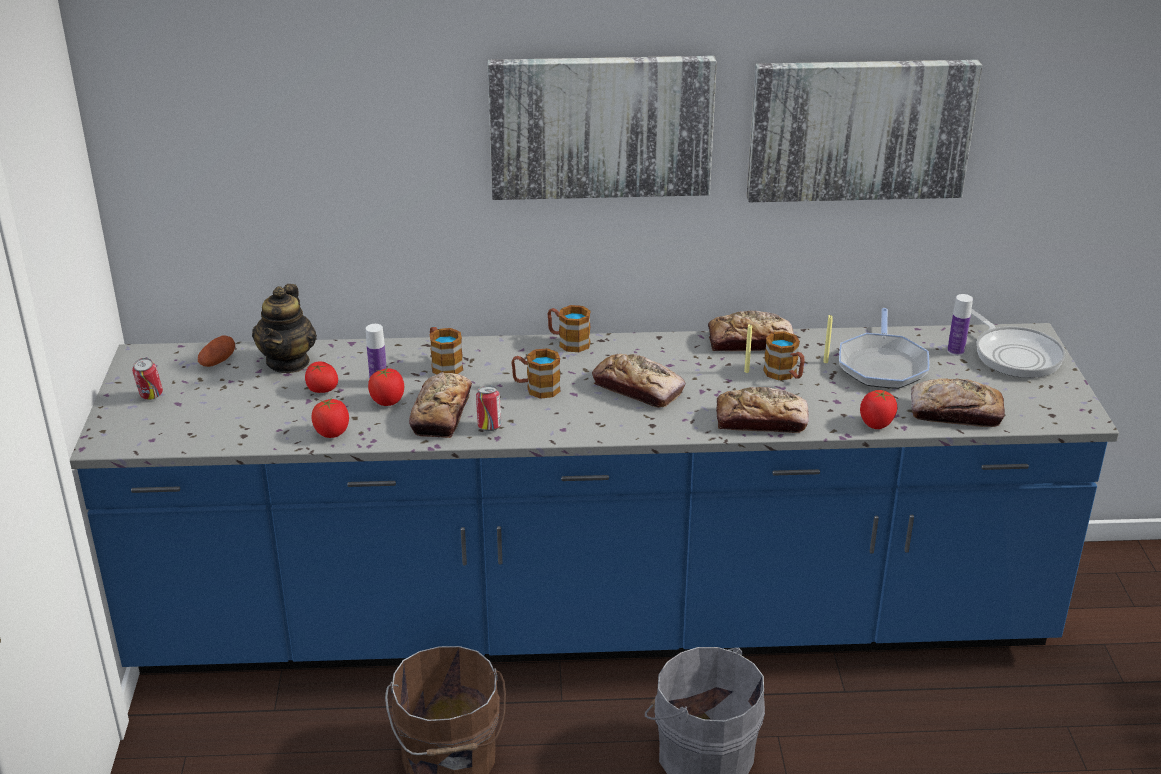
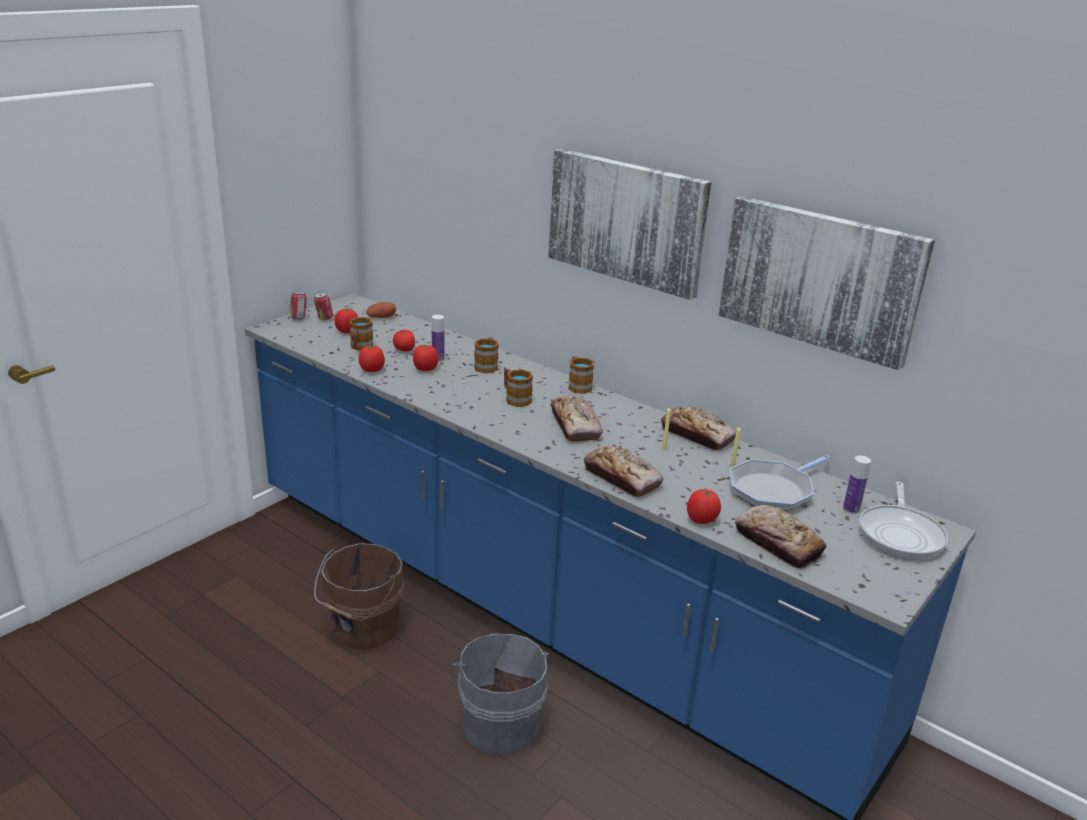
camera: 40 degrees right, 5 degrees down
(211, 399) = (347, 331): none -> tomato
(288, 362) = (412, 331): teapot -> none
(441, 413) = (441, 386): bread -> none
(489, 427) = (453, 404): can -> can (299, 318)
(784, 375) = (687, 463): mug -> mug (360, 347)

